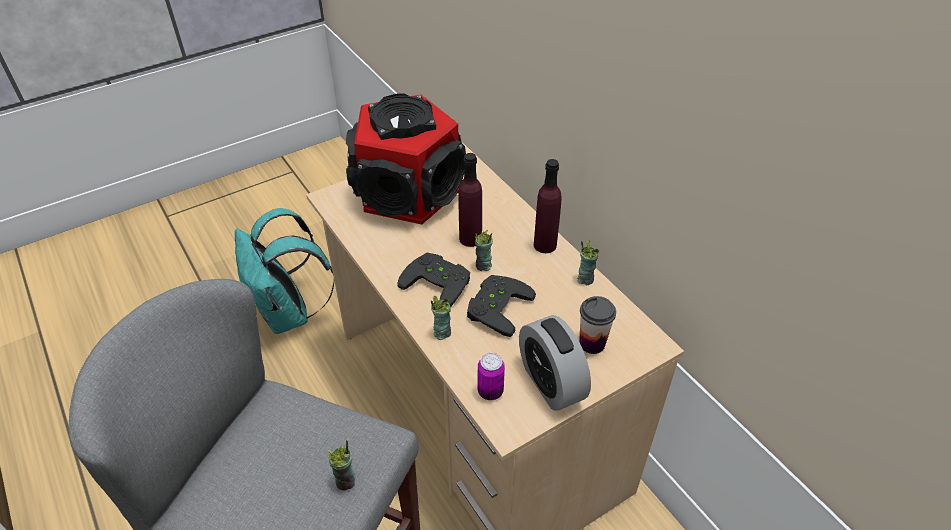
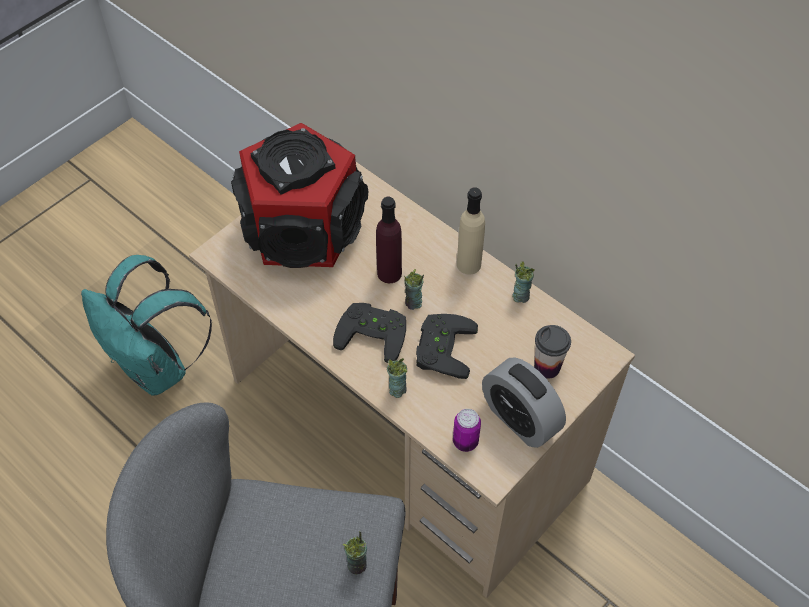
camera: 15 degrees left, 10 degrees up
(545, 245) = (468, 264): purple bottle -> beige bottle

